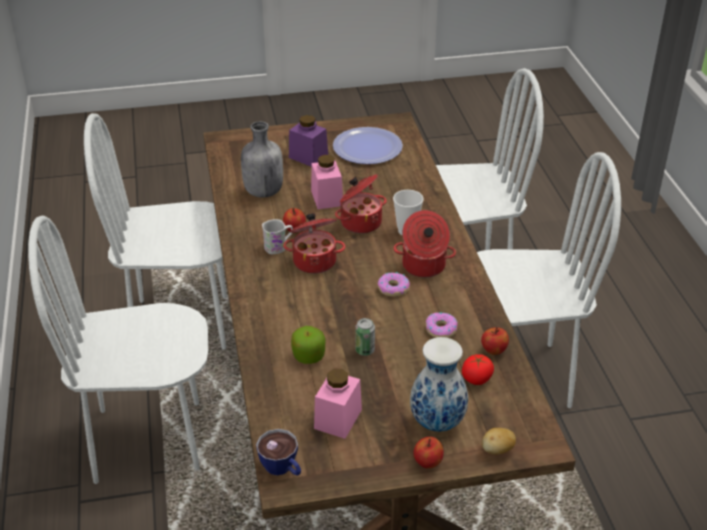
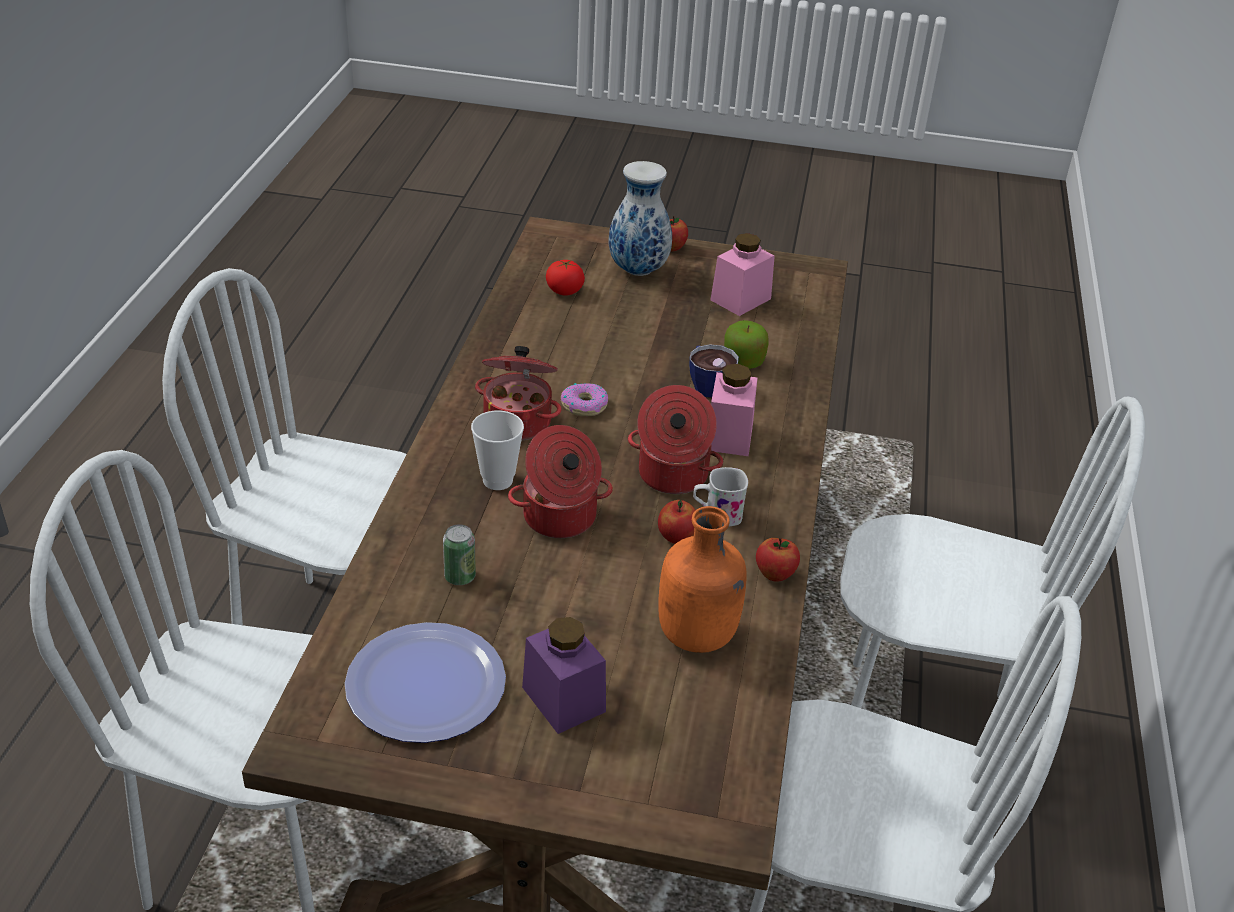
camera: 160 degrees left, 0 degrees up
(263, 192) = (697, 636): grey bottle -> orange bottle
(283, 469) = (817, 279): cup -> cup (707, 384)
(327, 198) = (586, 583): pink jar -> pink jar (728, 436)
(365, 350) = (671, 349): can -> can (460, 577)
(440, 329) = (562, 344): donut -> none
(493, 350) = (520, 308): apple -> apple (774, 574)
(497, 450) = (597, 238): potato -> none

